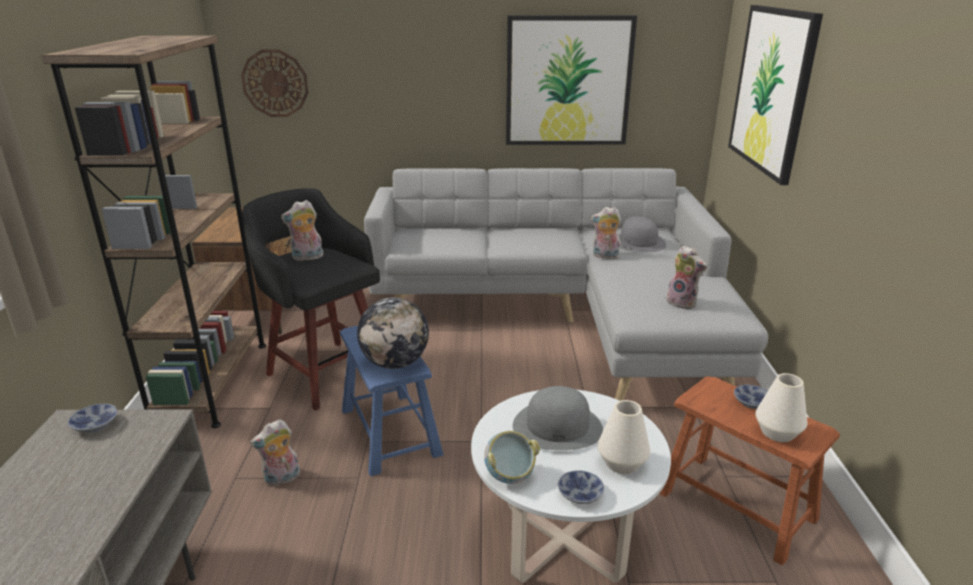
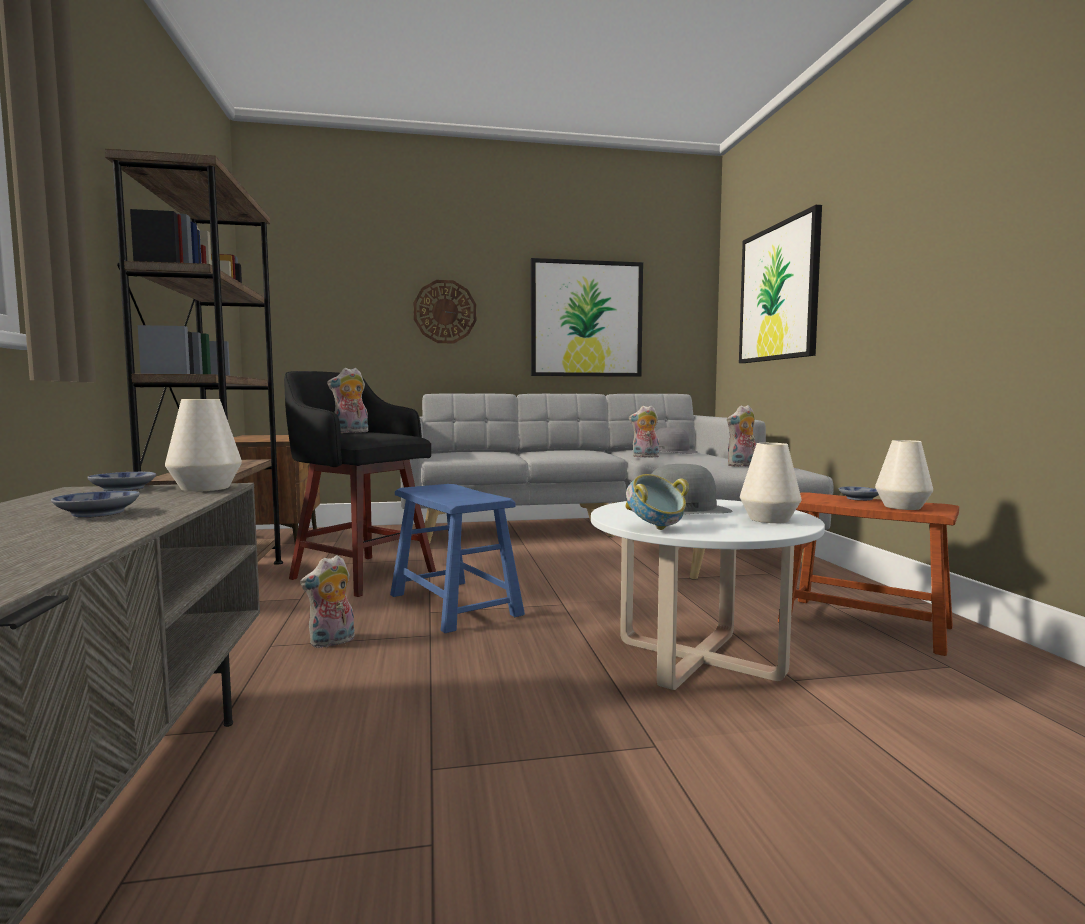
camera: 10 degrees left, 20 degrees down
(153, 428) = (205, 488): none -> white vase
(275, 83) = (304, 314): wall clock -> wall clock (445, 312)
(395, 363) = (471, 497): globe -> none
(582, 494) = (745, 532): bowl -> bowl (101, 513)
(683, 303) = (742, 465): plush toy -> plush toy turned 120 degrees clockwise

